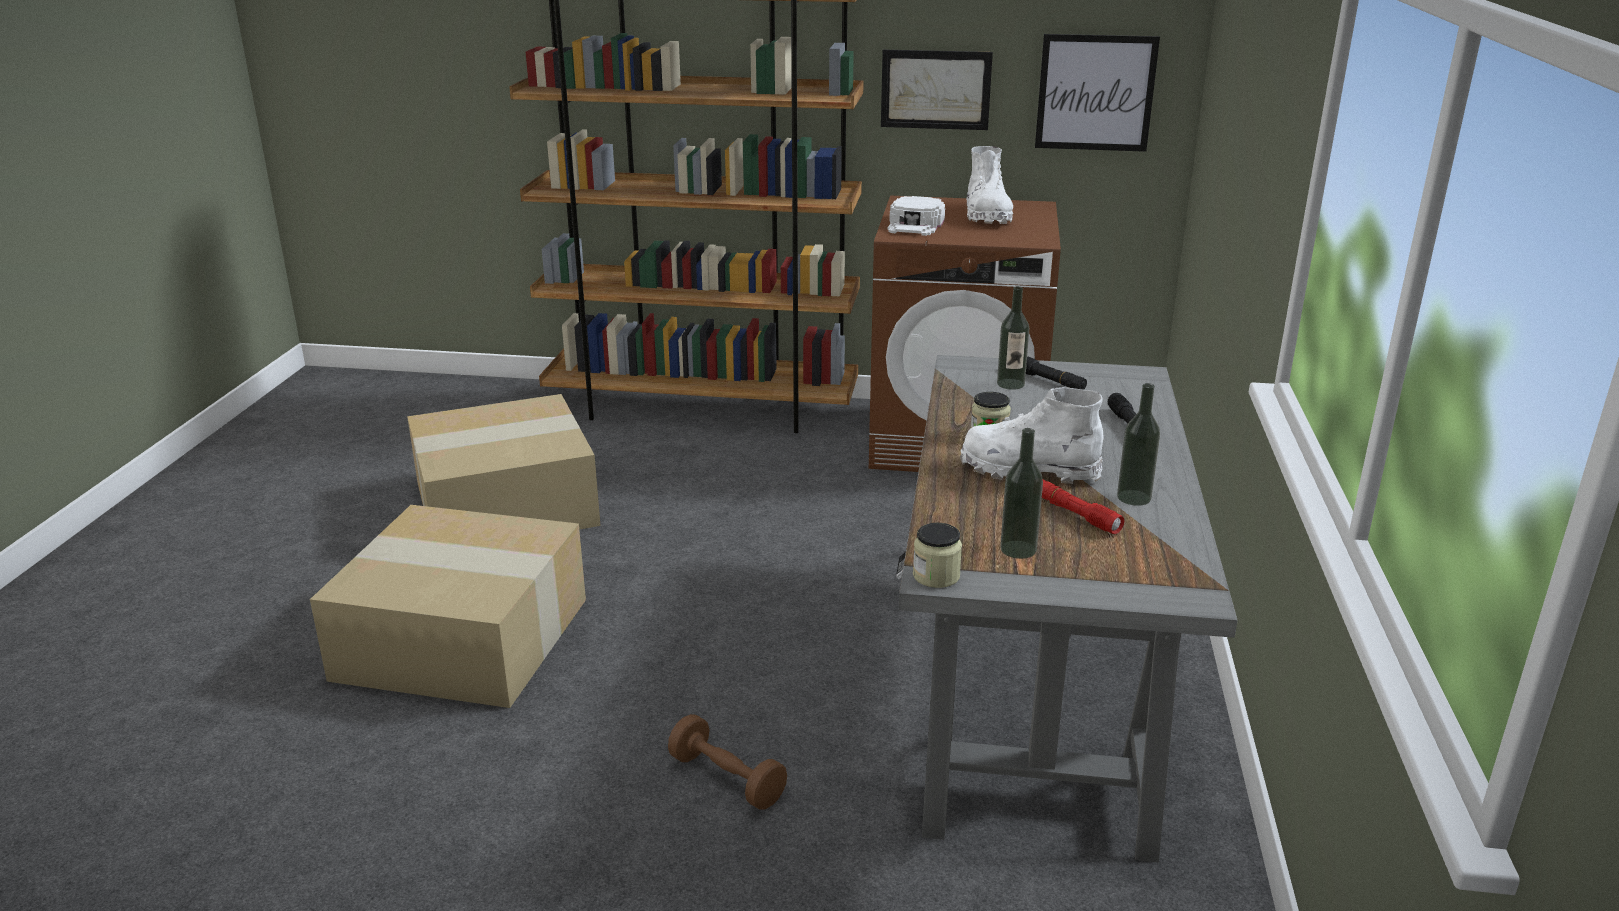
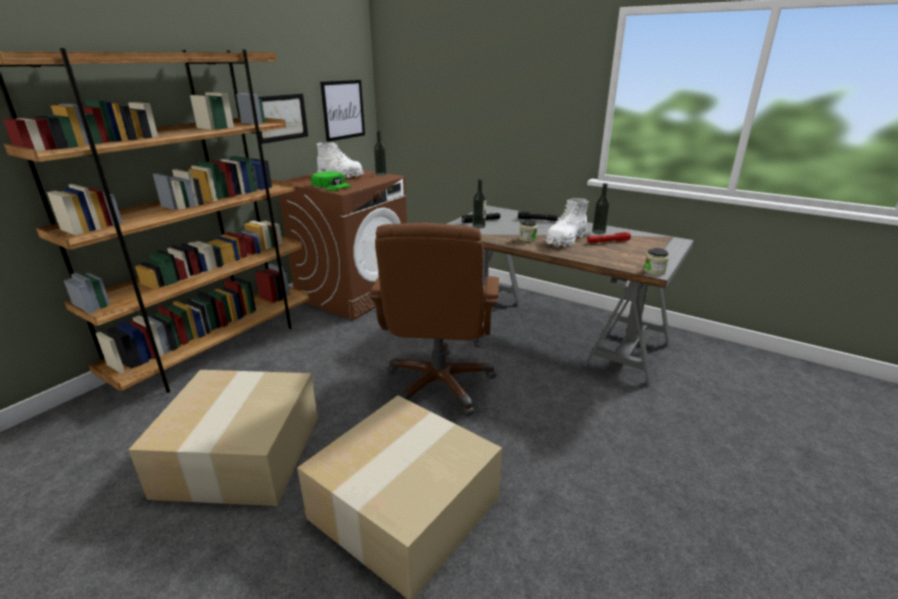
camera: 65 degrees left, 0 degrees up
(727, 779) = (596, 427): brown dumbbell -> none
(743, 594) = (439, 384): none -> brown office chair
(915, 225) = (332, 186): white cap -> green cap
(1018, 549) = (635, 255): bottle -> bottle (381, 174)

